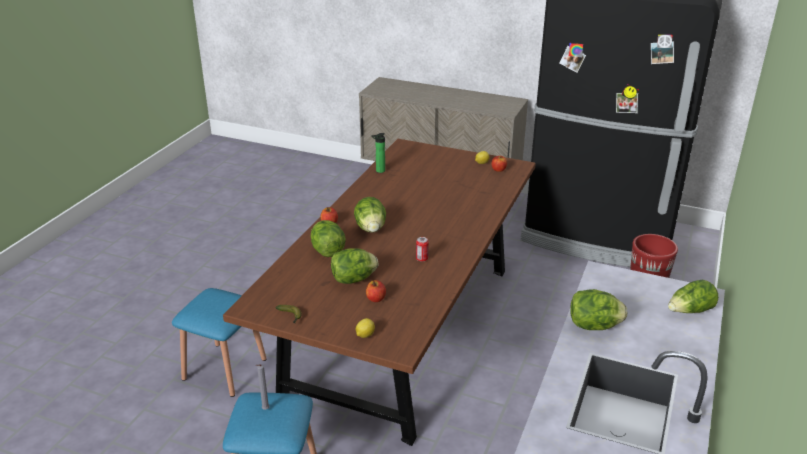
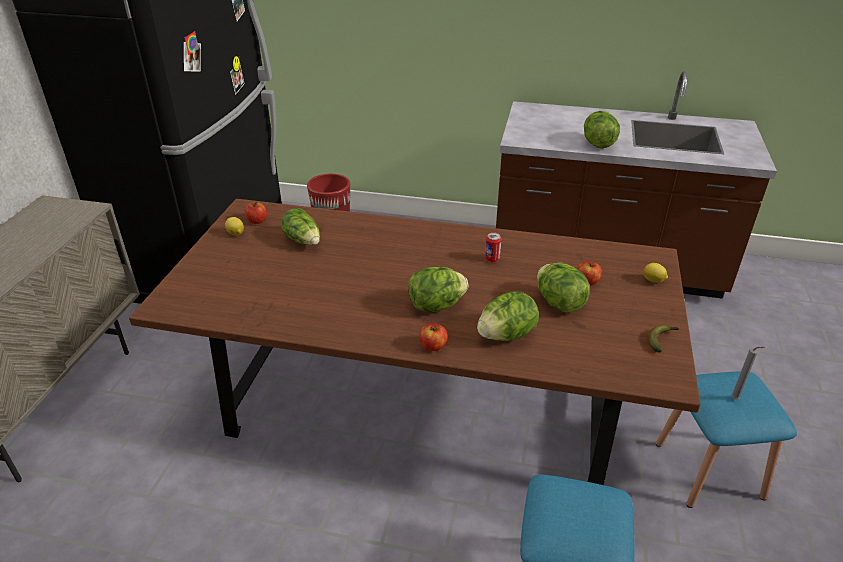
camera: 100 degrees left, 5 degrees up
(379, 171) = (257, 321): bottle -> none
(690, 311) = (551, 112): lettuce -> lettuce (303, 240)

